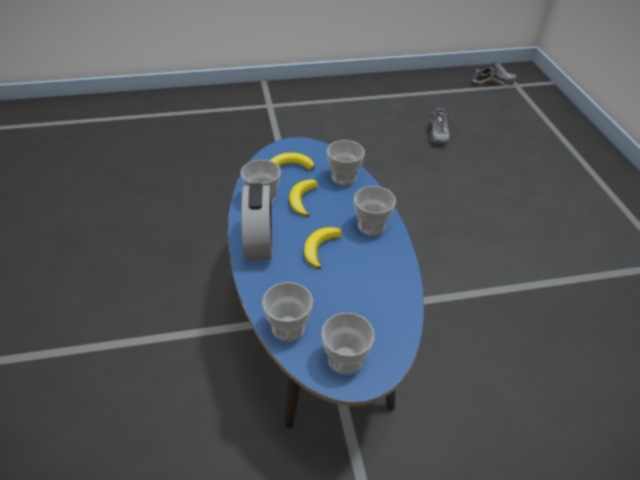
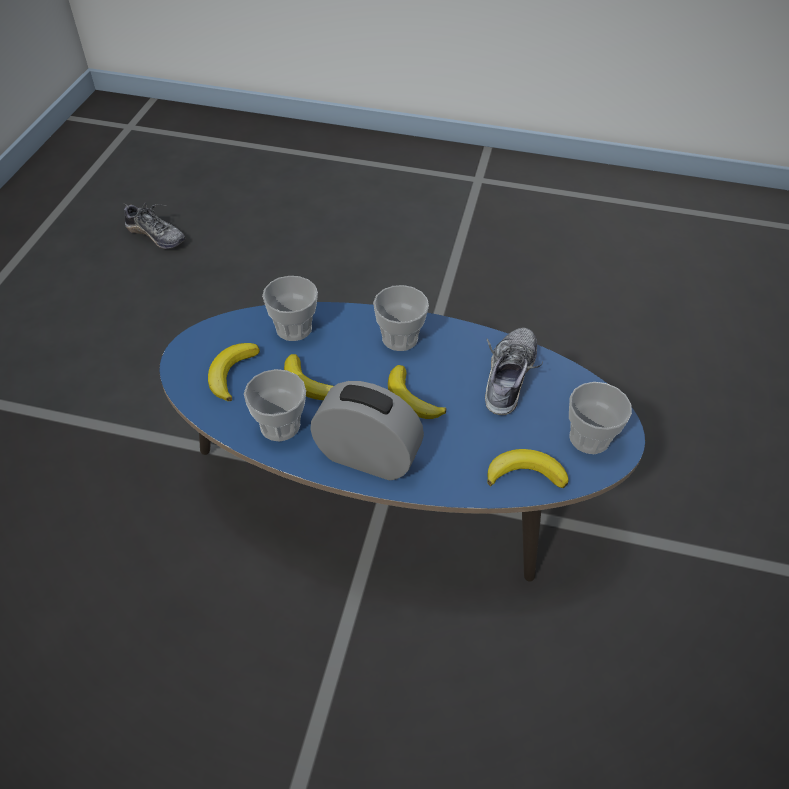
camera: 65 degrees left, 5 degrees up
(288, 328) = (525, 473): cup -> banana
(493, 82) = (103, 141): shoe -> shoe (509, 377)

